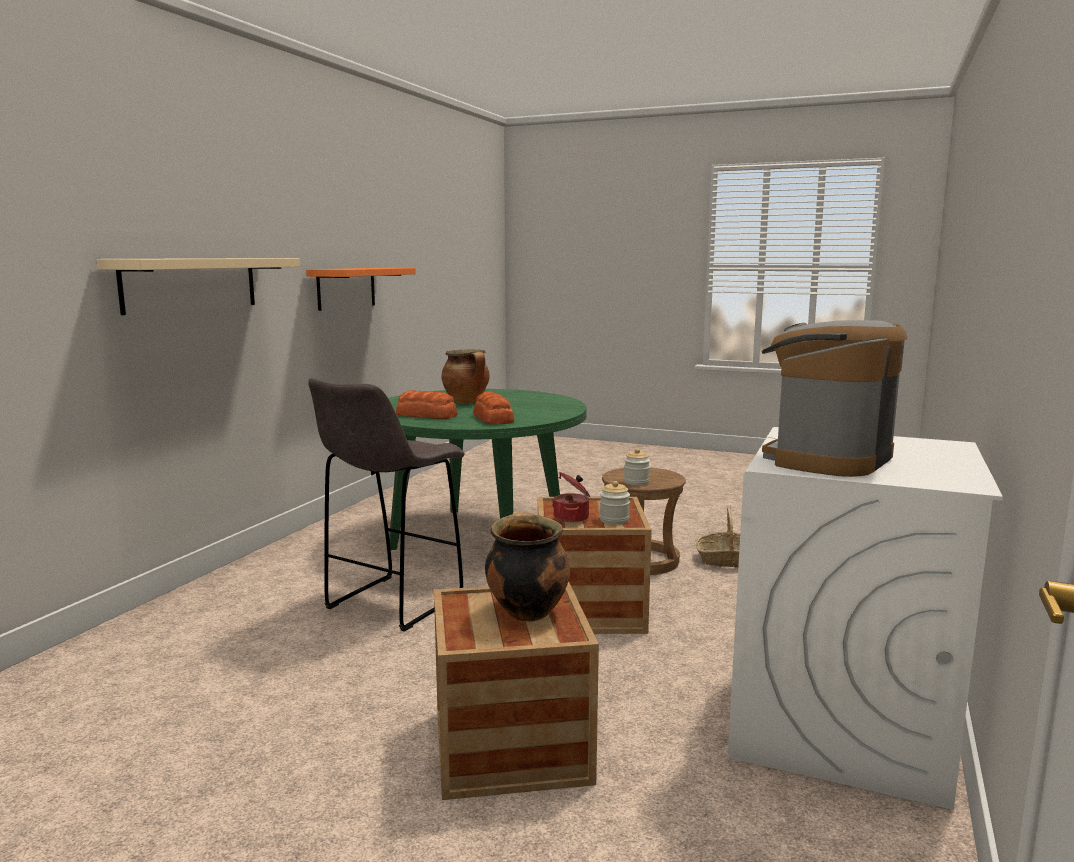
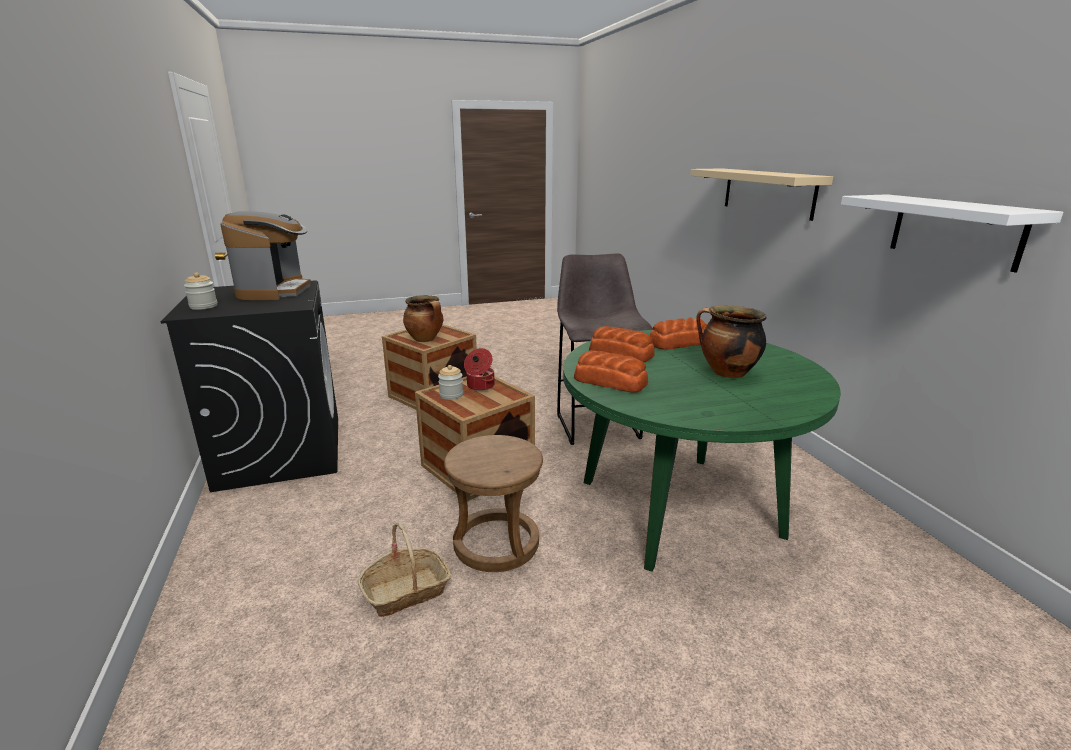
camera: 140 degrees right, 10 degrees up
(346, 288) = (955, 230): orange shelf -> white shelf
(551, 411) = (609, 381): none -> bread
(636, 482) = (489, 445): jar -> jar (203, 306)
(841, 725) = (280, 451): white washing machine -> black washing machine

